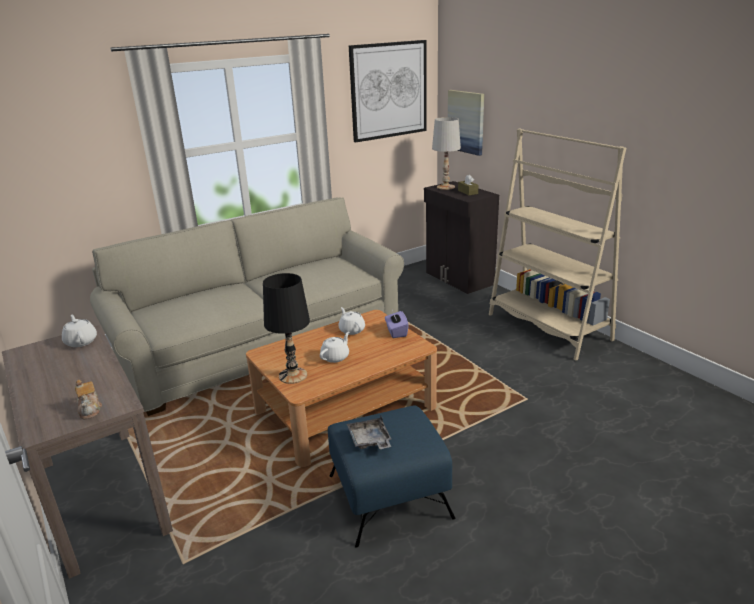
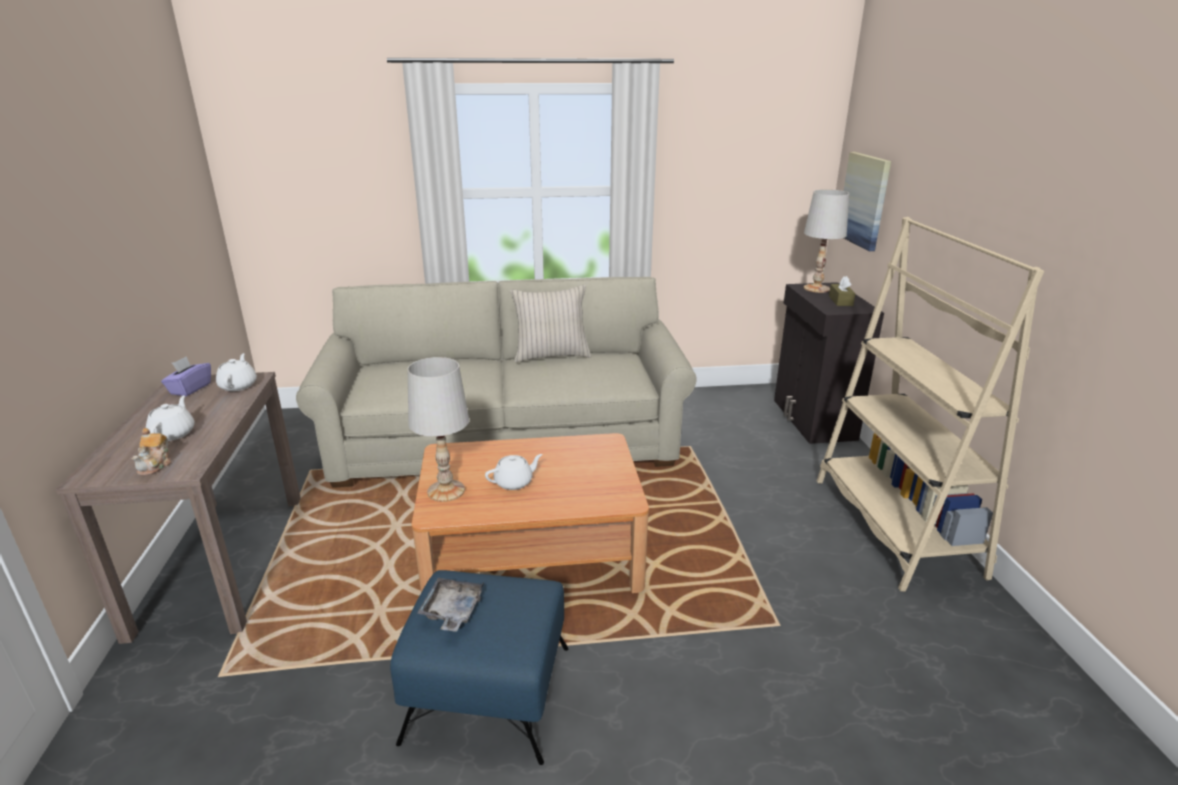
camera: 25 degrees right, 0 degrees up
(283, 270) = (551, 355): none -> beige pillow
(293, 375) = (446, 490): black table lamp -> white table lamp
(352, 330) = (566, 452): white teapot -> white teapot (174, 433)
(389, 90) = (761, 144): picture -> none
(396, 332) = (616, 471): purple tissue box -> purple tissue box (190, 389)

